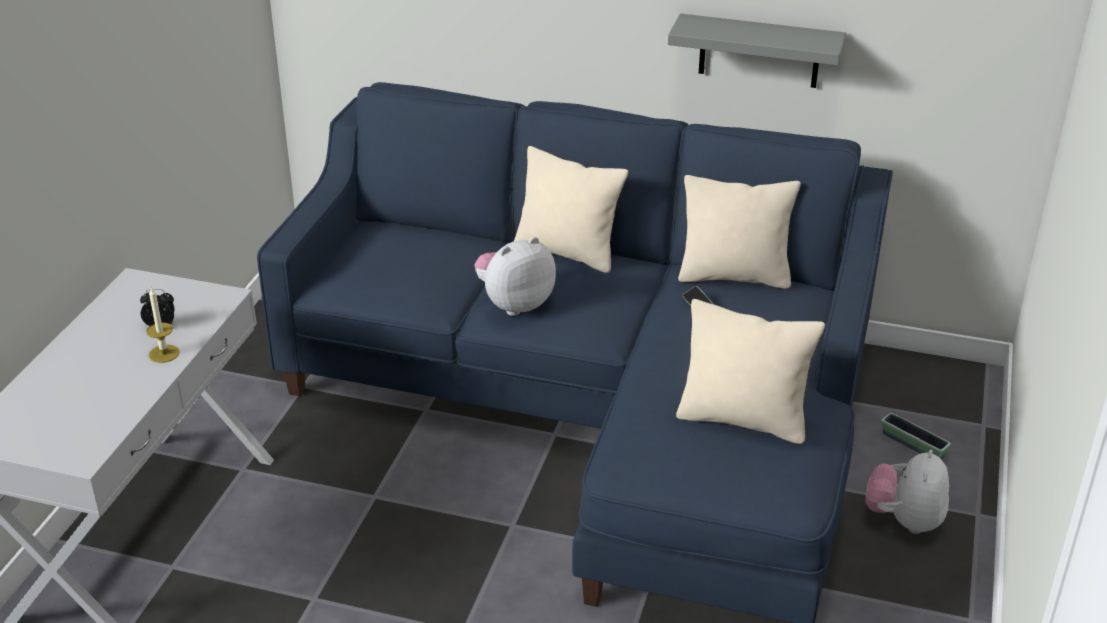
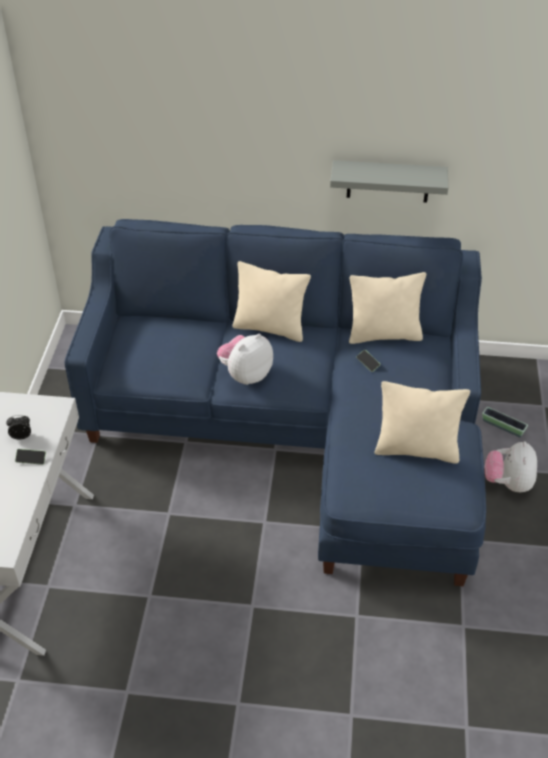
camera: 10 degrees left, 10 degrees up
(164, 353) = (31, 459): candle -> phone

